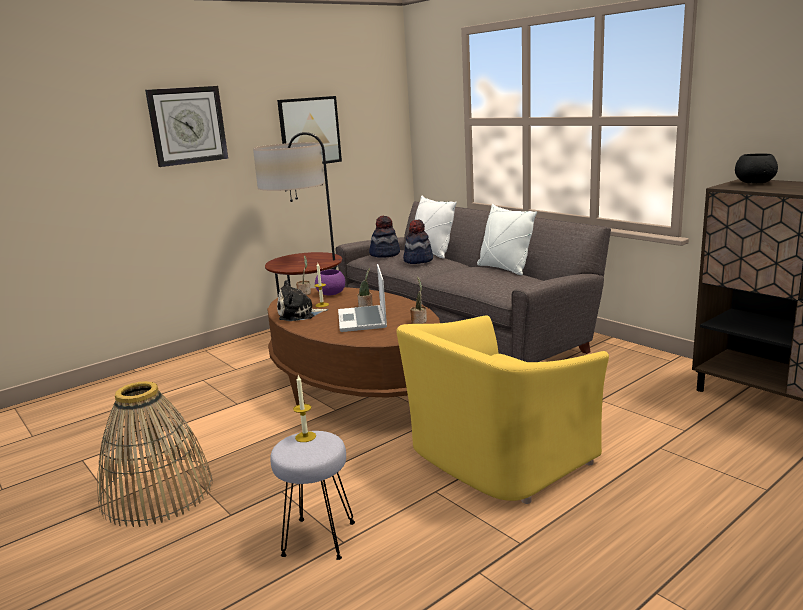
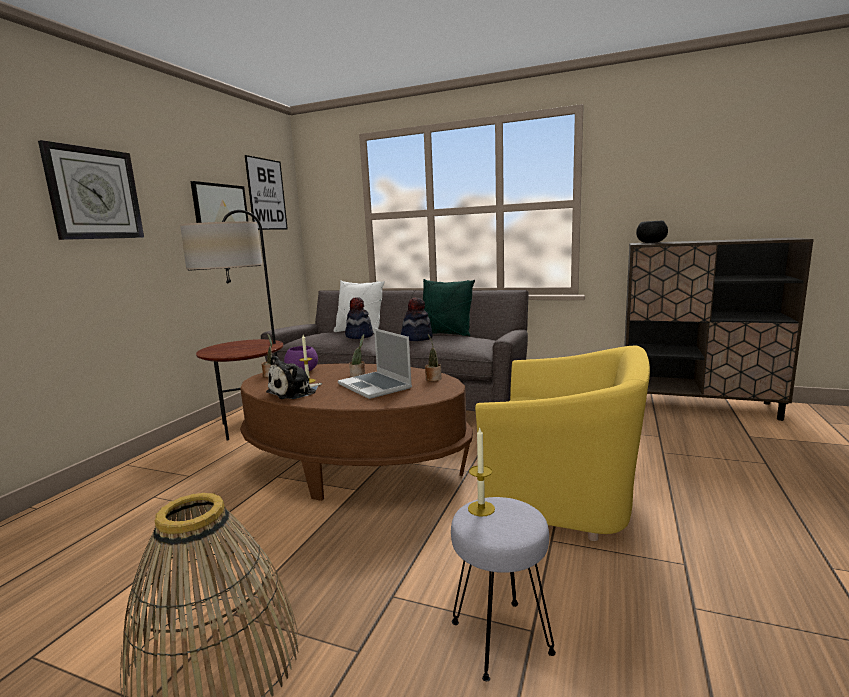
camera: 30 degrees left, 5 degrees down
(365, 99) = (266, 194): none -> picture
(385, 254) = (317, 335): hat -> hat (416, 338)
(497, 458) = (563, 493): yellow armchair -> yellow armchair turned 90 degrees counterclockwise
(504, 269) = (445, 334): white pillow -> green pillow

